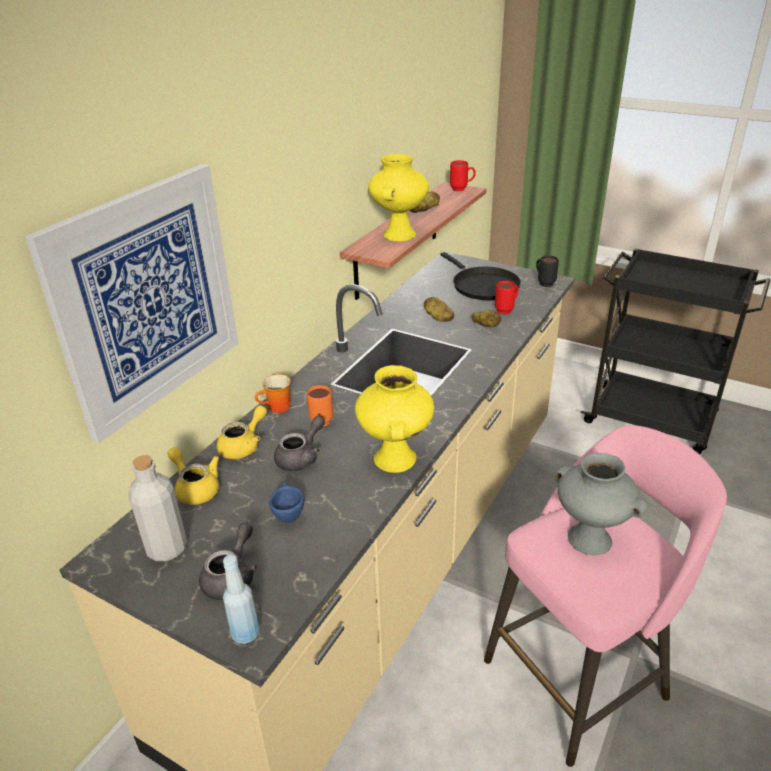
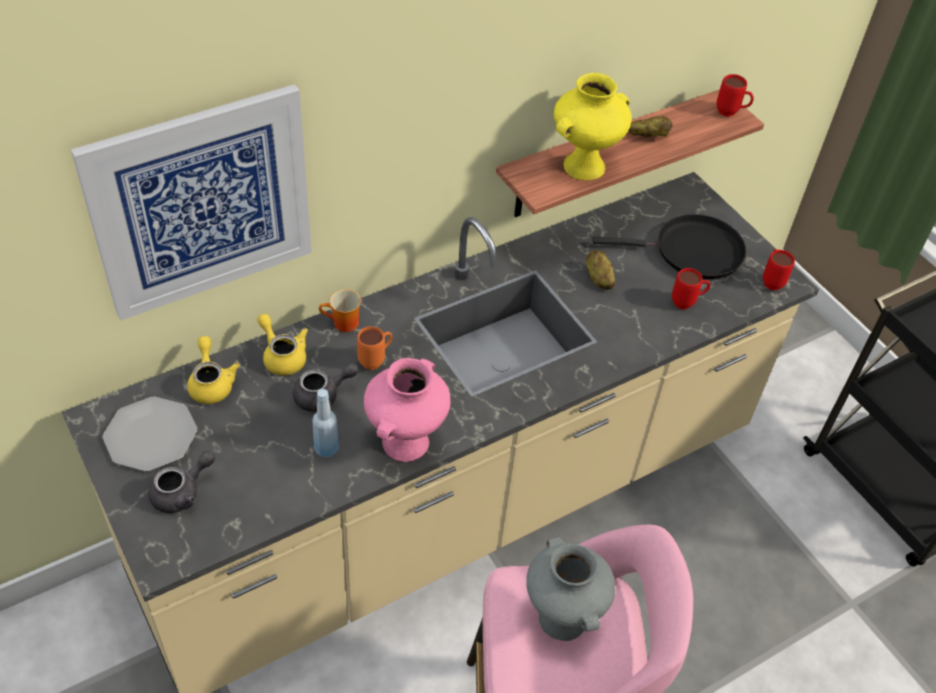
camera: 25 degrees right, 15 degrees up
(167, 548) = (151, 435): grey bottle -> plate
(244, 446) = (282, 356): yellow teapot -> yellow teapot turned 105 degrees counterclockwise
(245, 633) = (158, 551): blue bottle -> blue bottle (326, 449)
(287, 514) = (267, 454): blue cup -> none
(396, 459) = (406, 444): yellow vase -> pink vase
(482, 286) = (692, 252): black frying pan -> black frying pan turned 90 degrees counterclockwise
(486, 326) = (641, 316): potato -> none
(543, 283) = (771, 280): black mug -> red mug

